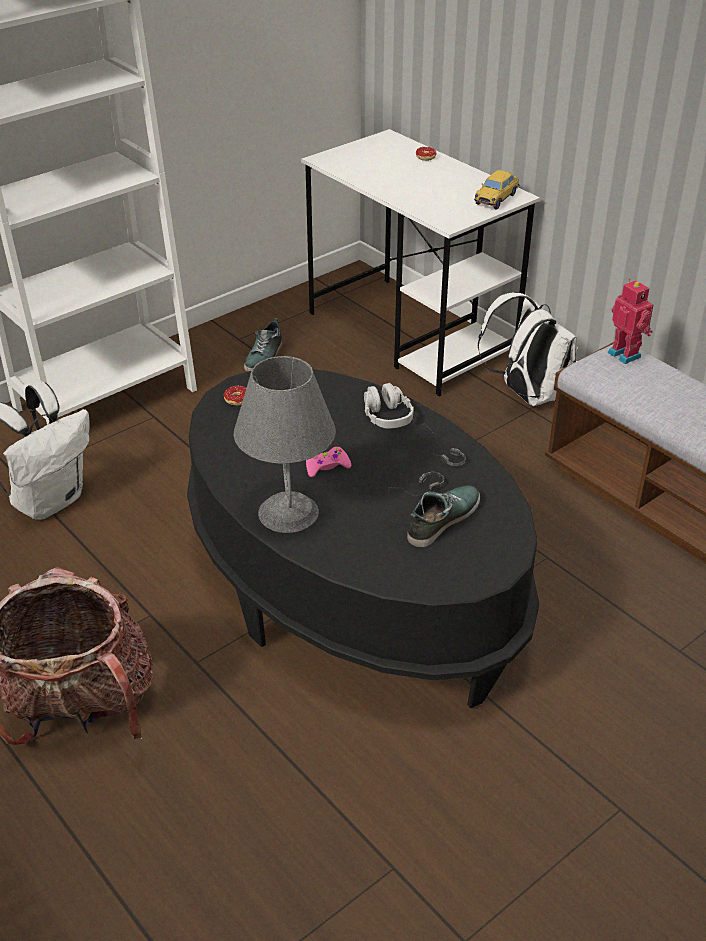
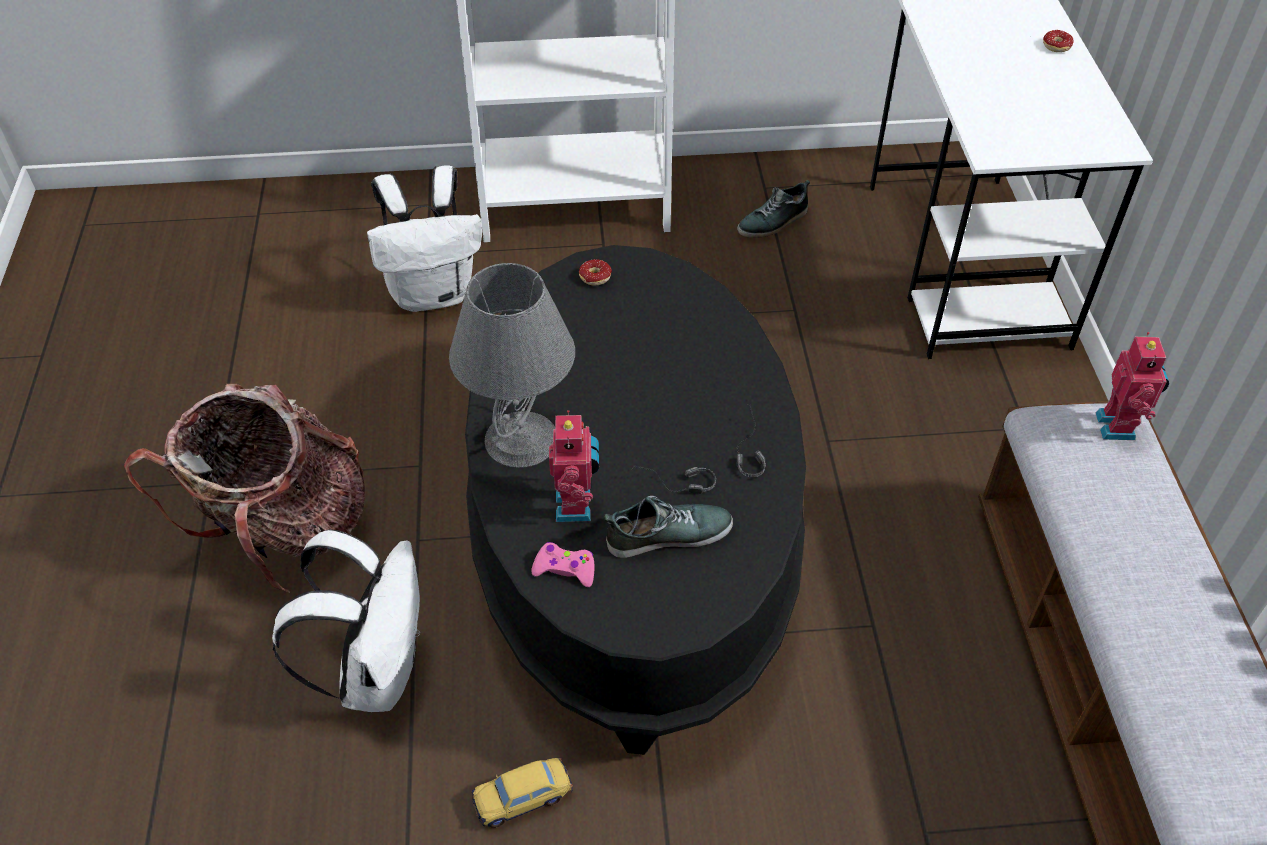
camera: 35 degrees right, 10 degrees up
(326, 466) = (610, 404): pink game controller -> pink game controller (565, 569)
(367, 532) = (576, 506): none -> toy robot
(387, 416) = (732, 373): grey headphones -> none
(496, 199) = (1089, 141): toy car -> toy car (523, 798)
(525, 394) = (1037, 404): white backpack -> white backpack (376, 671)

